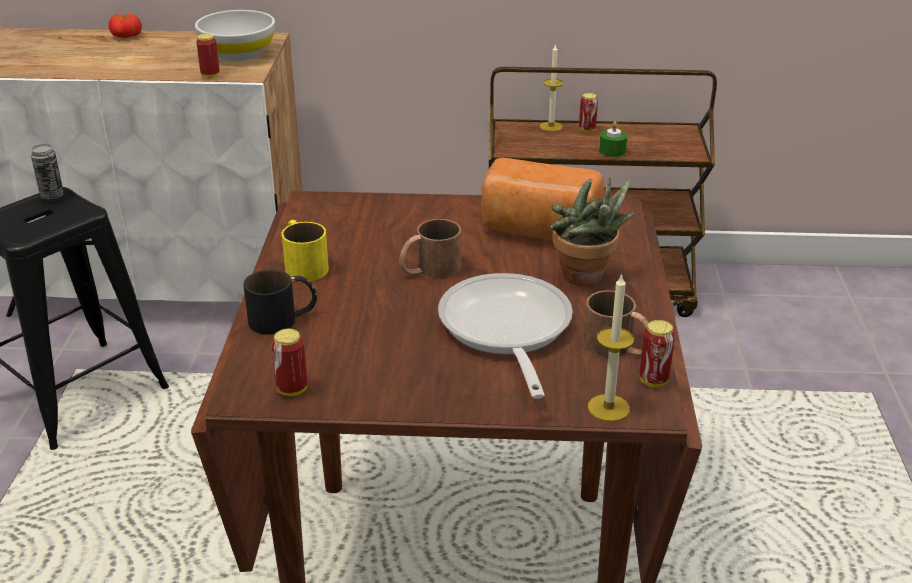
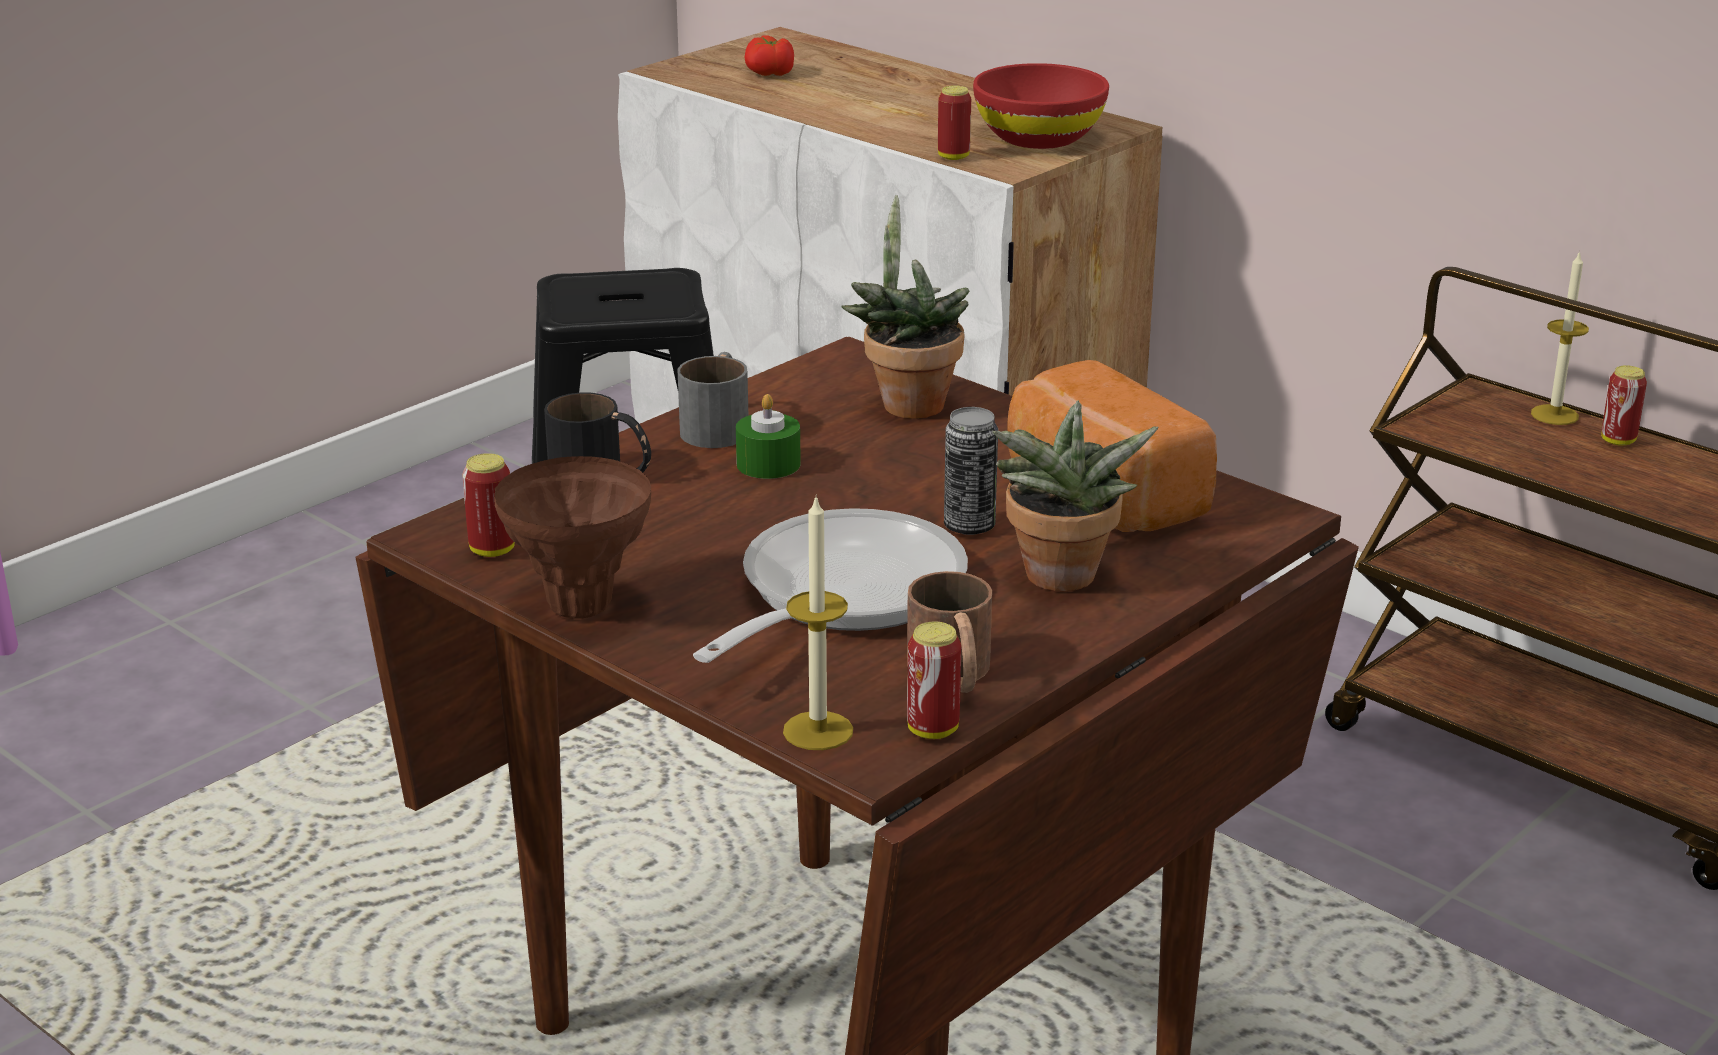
camera: 40 degrees right, 5 degrees down
(52, 197) = (664, 279): can -> can (969, 526)
(126, 36) = (925, 77): tomato -> tomato (769, 73)
(238, 54) = (1039, 138): white bowl -> red bowl
(302, 264) = (719, 425): yellow mug -> grey mug
(377, 215) = (907, 403): none -> potted plant
(391, 399) = (580, 606): none -> brown vase
(429, 270) = (864, 489): brown mug -> none
(612, 151) = (1610, 486): green candle -> green candle (768, 464)

